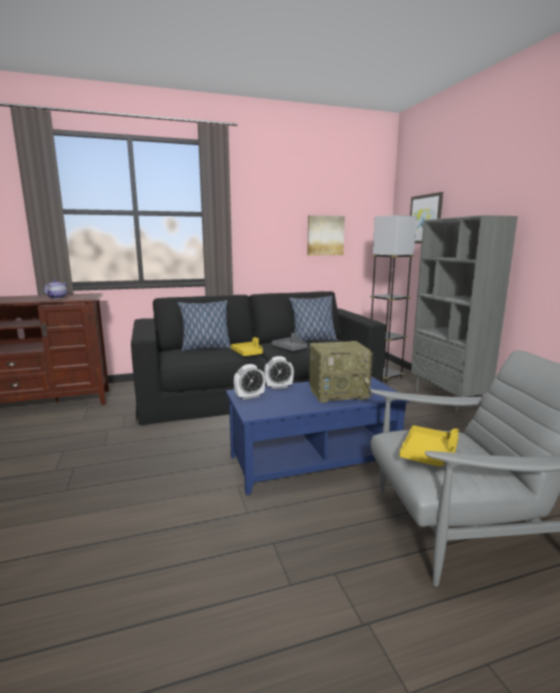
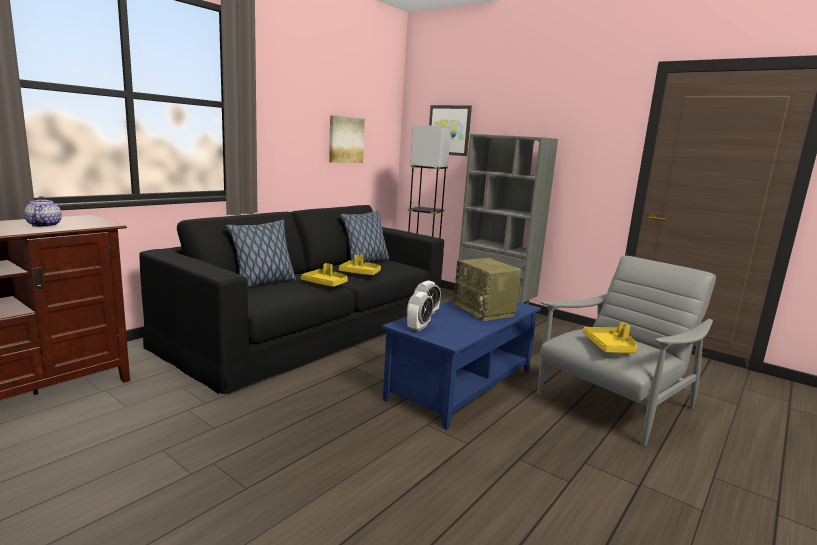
camera: 35 degrees left, 0 degrees up
(290, 348) = (360, 273): grey tray -> yellow tray
(339, 393) = (485, 311): radio -> radio turned 105 degrees clockwise

